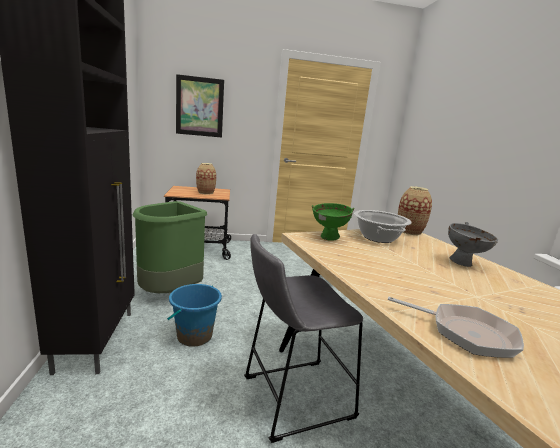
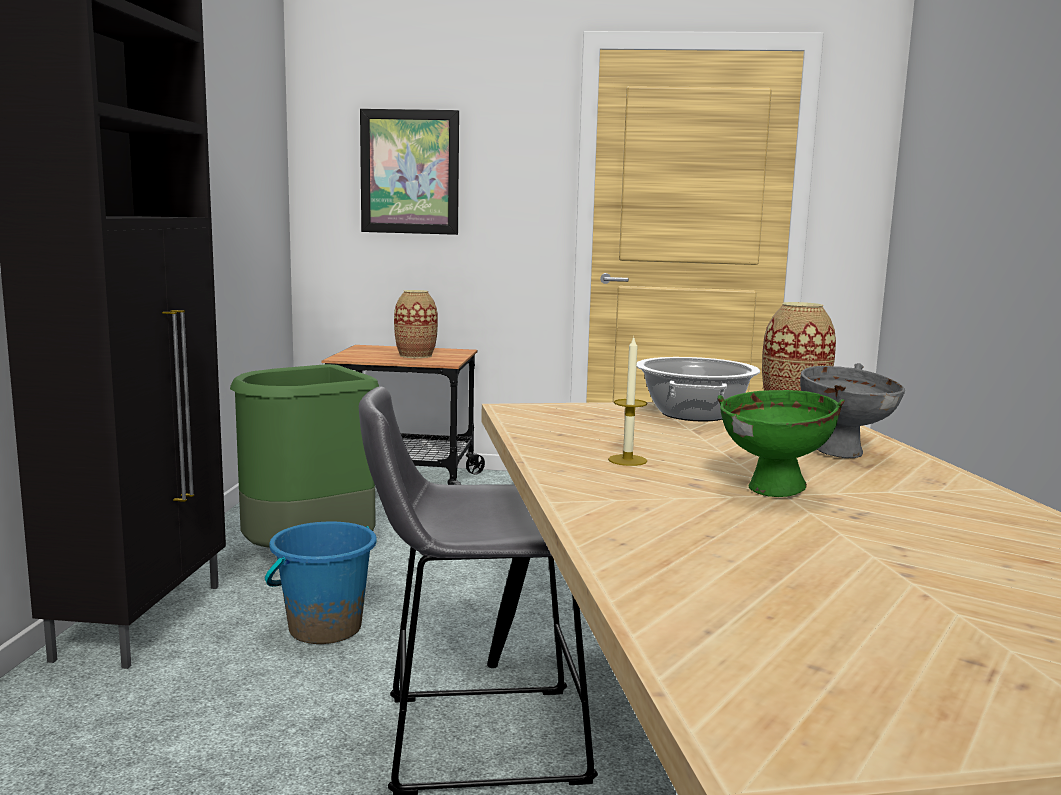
camera: 15 degrees right, 5 degrees down
(329, 238) = (575, 412): green bowl -> green bowl (774, 492)
(387, 274) = (627, 460): none -> candle
(465, 332) = (668, 529): frying pan -> none

